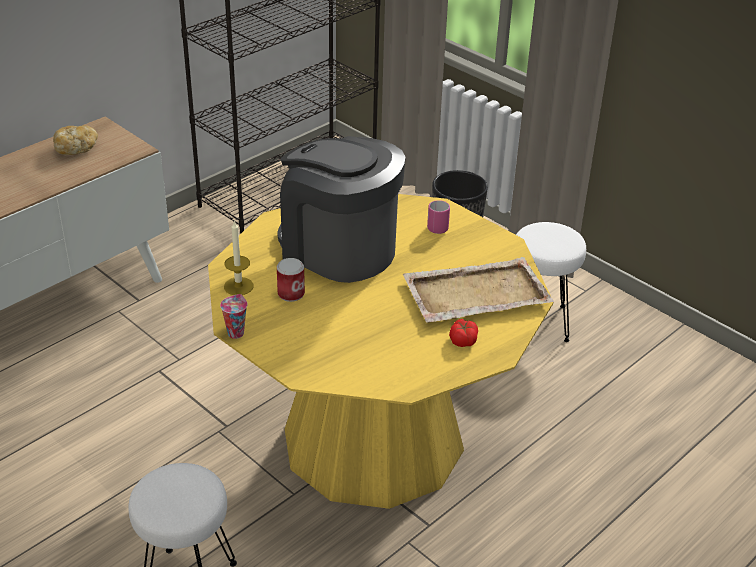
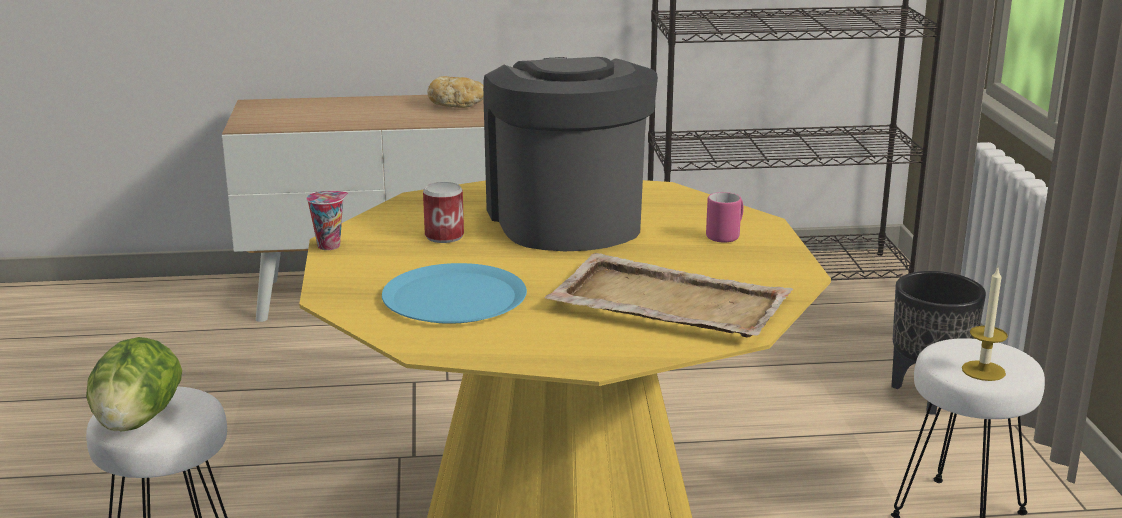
camera: 40 degrees right, 15 degrees down
(177, 507) = (137, 422): none -> lettuce
(238, 286) = (401, 215): candle -> candle (983, 371)
(367, 341) = (454, 297): none -> blue plate
(463, 340) = (574, 335): tomato -> none

